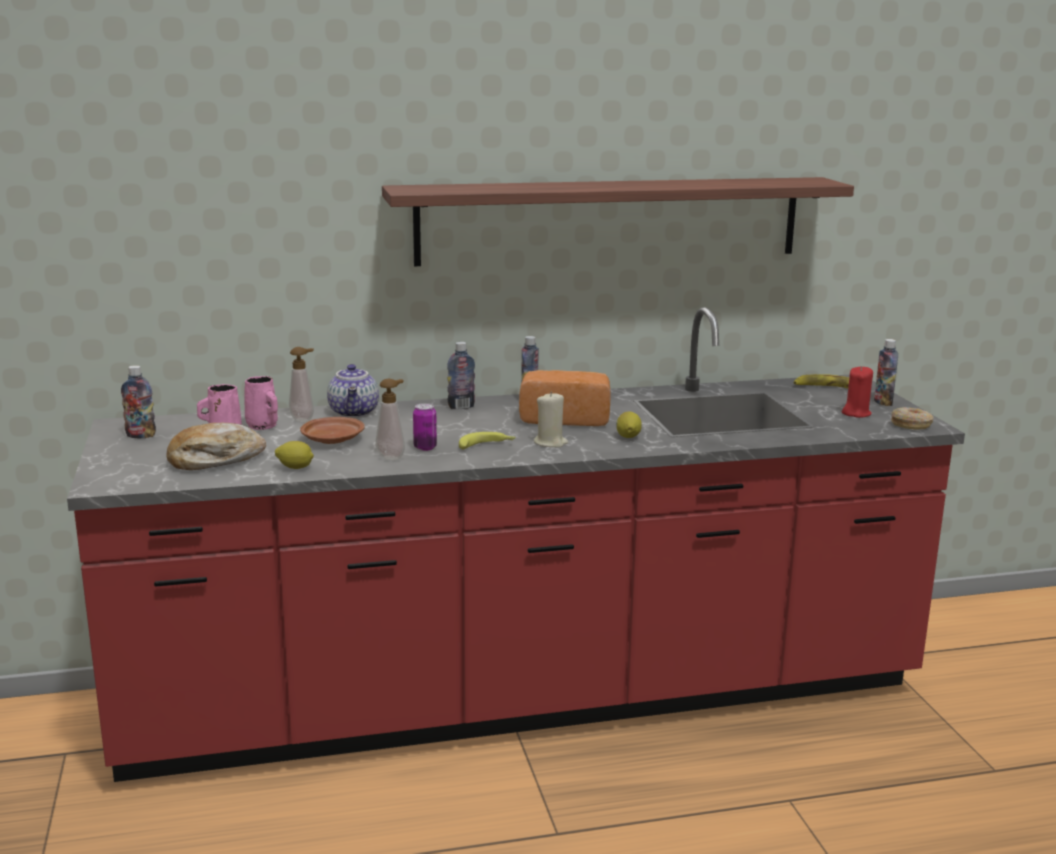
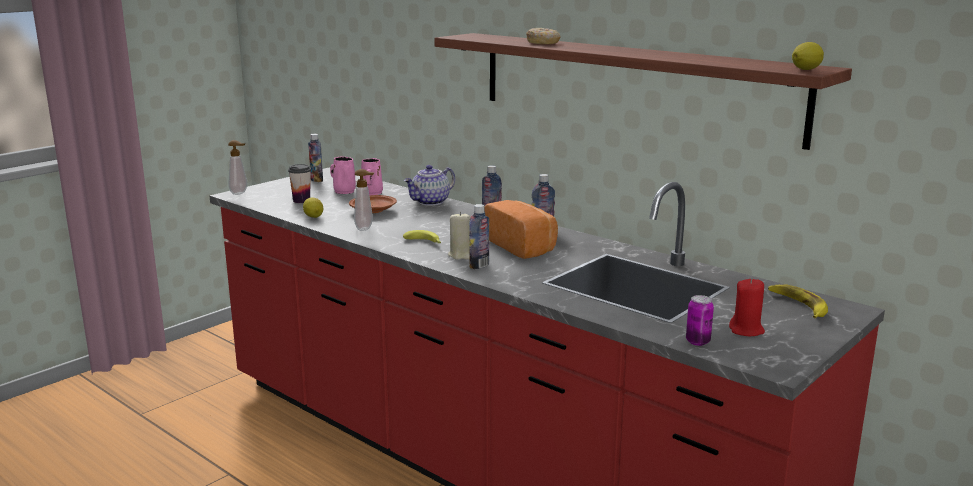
camera: 55 degrees right, 0 degrees up
(215, 460) = (301, 200): bread -> cup
(304, 419) = (398, 197): soap dispenser -> soap dispenser (240, 193)
(425, 447) = (395, 231): can -> can (697, 341)
(628, 437) = (514, 271): lemon -> lemon (805, 70)
(883, 402) = (809, 335): bottle -> bottle (479, 265)
(911, 425) = (763, 359): donut -> donut (543, 43)

